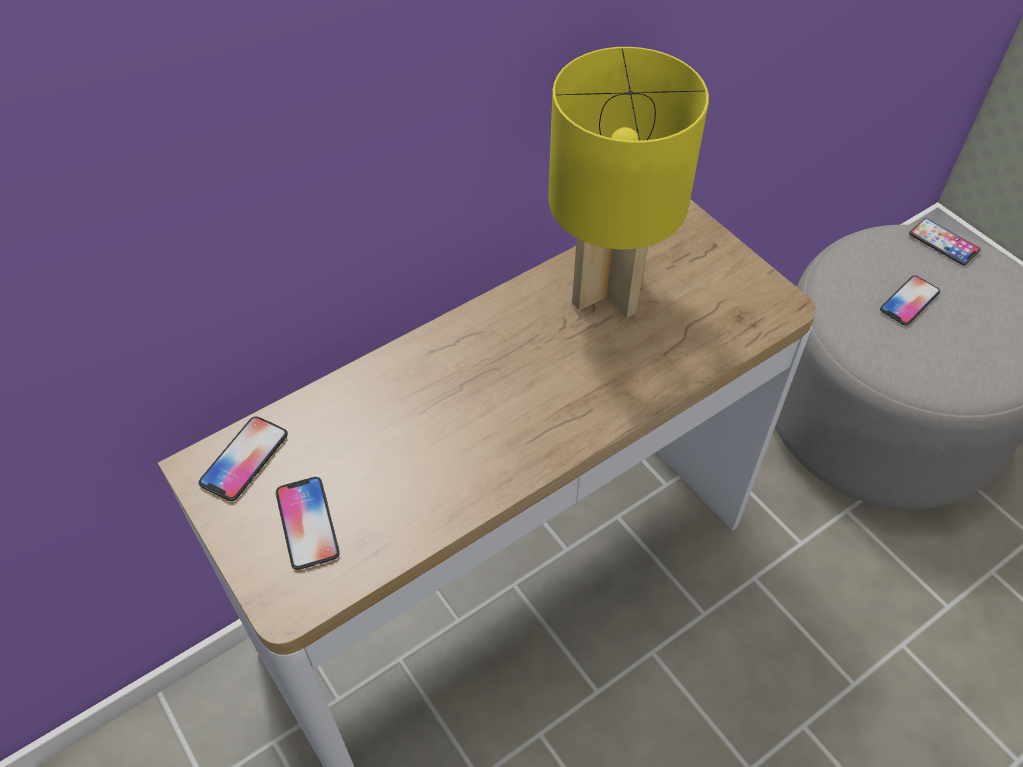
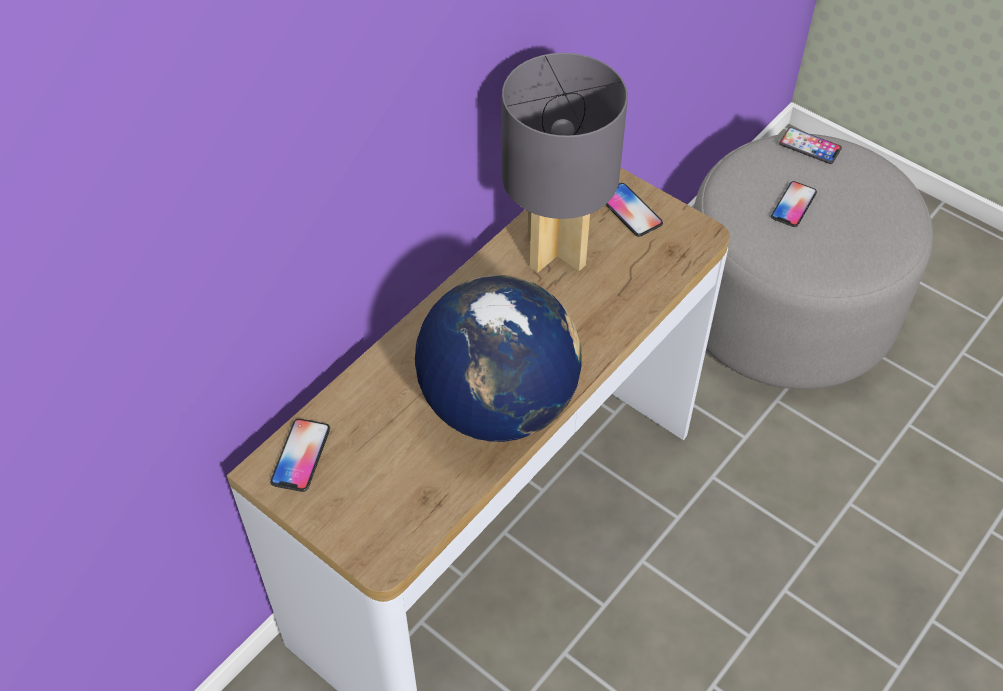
camera: 15 degrees left, 0 degrees up
(307, 523) = (374, 494): phone -> phone (630, 211)
(484, 450) = (498, 404): none -> globe
(608, 289) = (556, 249): yellow table lamp -> grey table lamp

